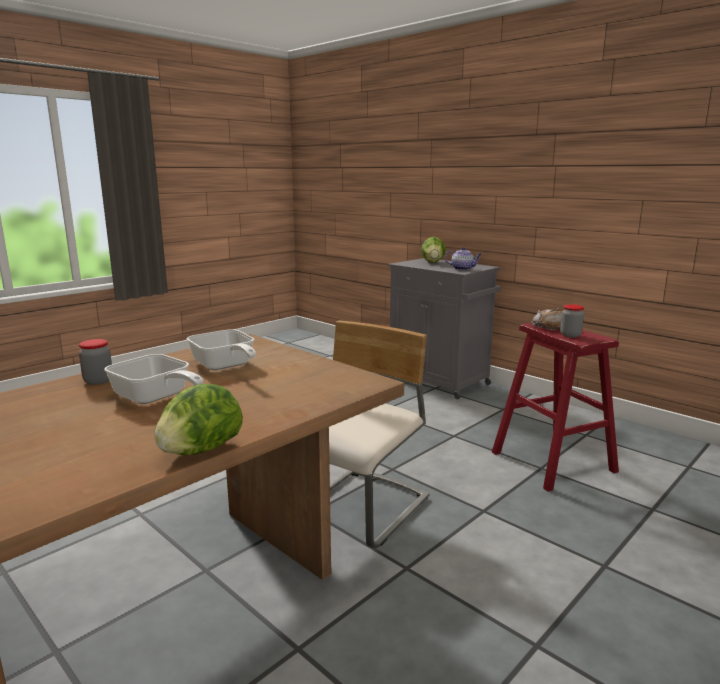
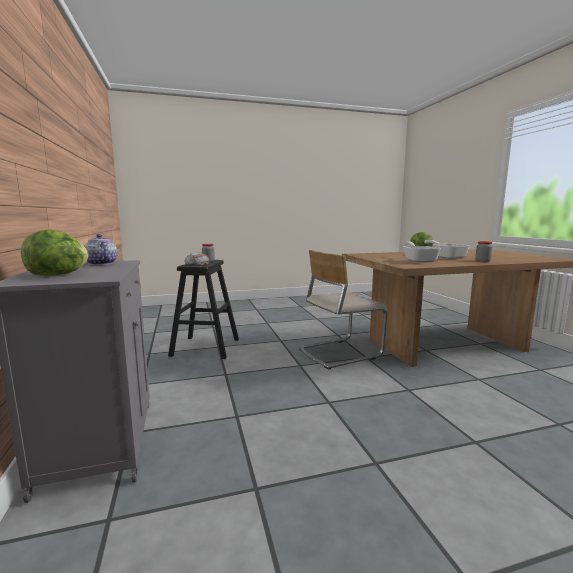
camera: 150 degrees left, 5 degrees down
(553, 462) = (205, 347): red stool -> black stool

